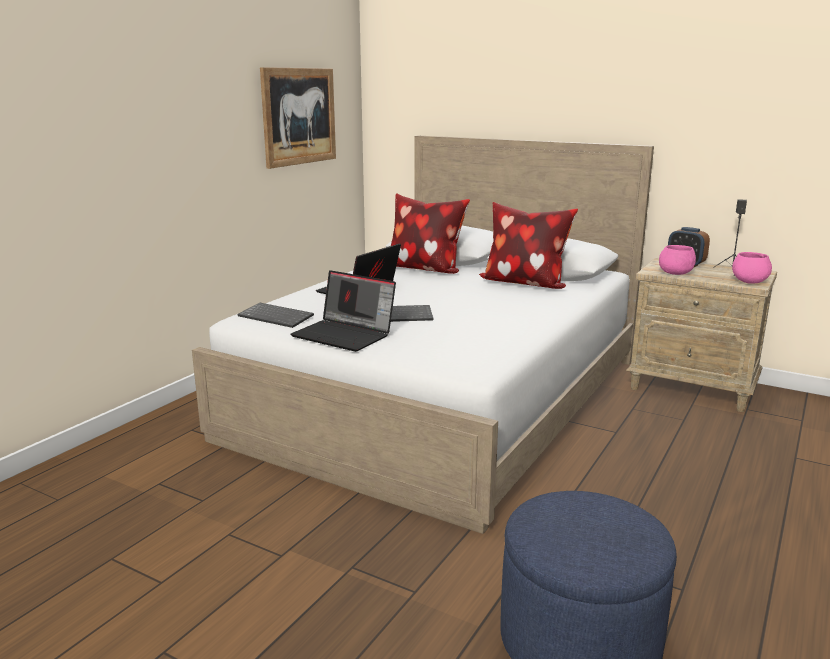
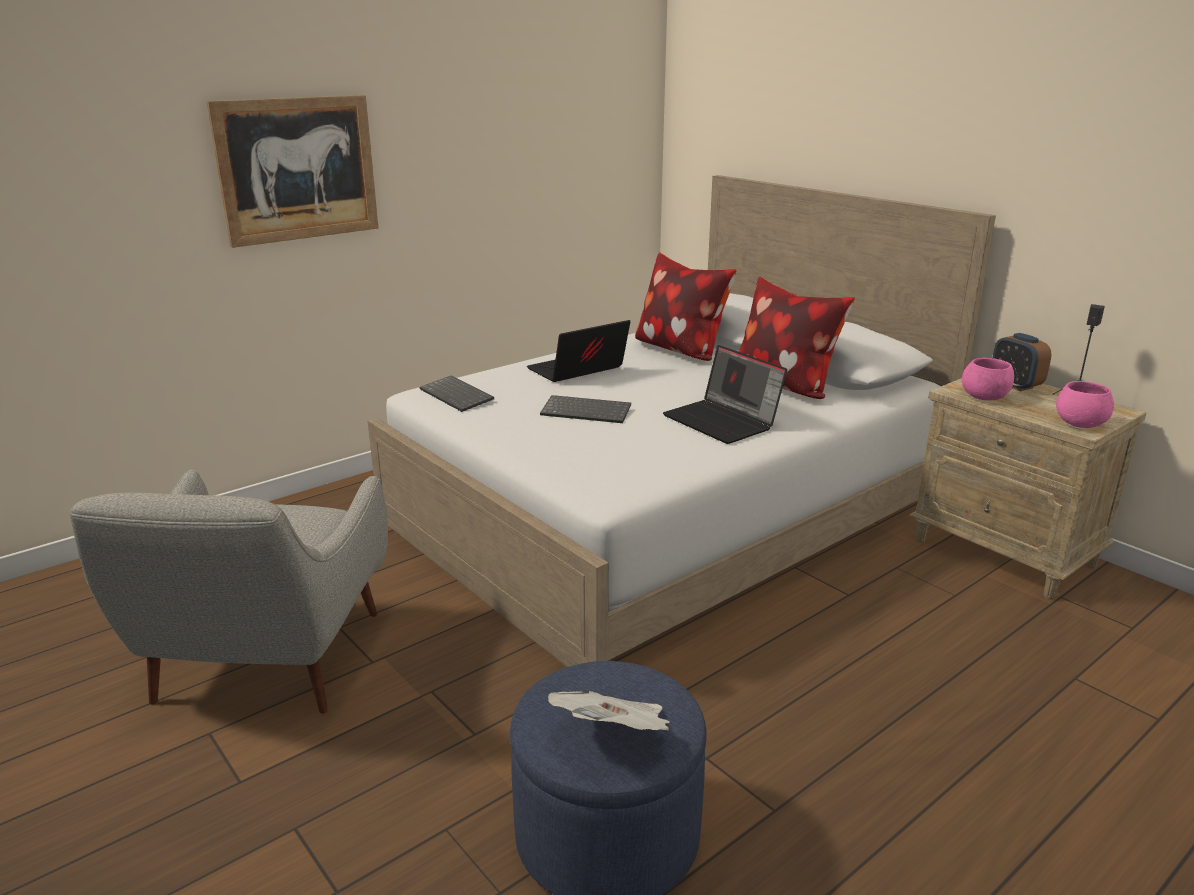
camera: 20 degrees right, 5 degrees up
(179, 579) = (266, 664): none -> grey armchair
(299, 116) = (565, 148): picture -> picture (298, 169)
(345, 335) = (507, 429): laptop -> laptop (723, 421)
(609, 542) = (614, 735): none -> newspaper

